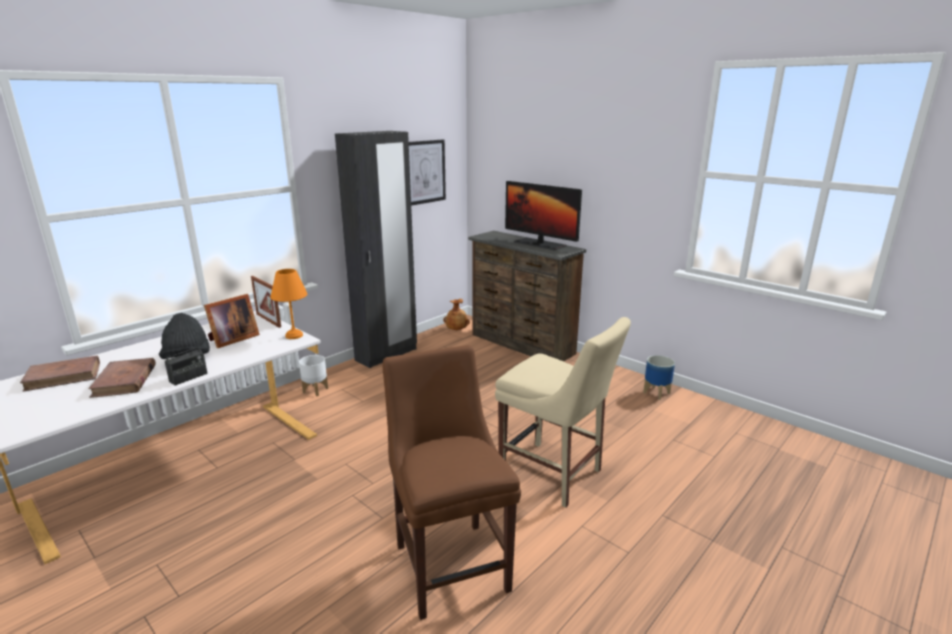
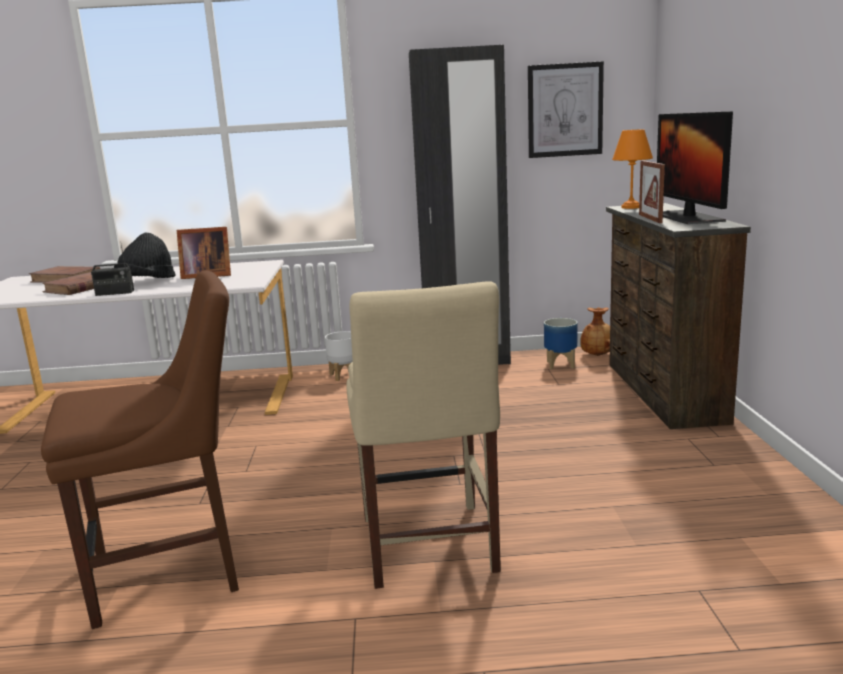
camera: 45 degrees right, 5 degrees down
(268, 320) = (266, 267): picture frame -> picture frame (650, 218)
(295, 335) = (253, 280): orange table lamp -> orange table lamp (632, 207)
(450, 562) = (175, 572): brown chair -> brown chair turned 45 degrees clockwise
(656, 393) = (793, 518): planter -> planter (560, 365)

